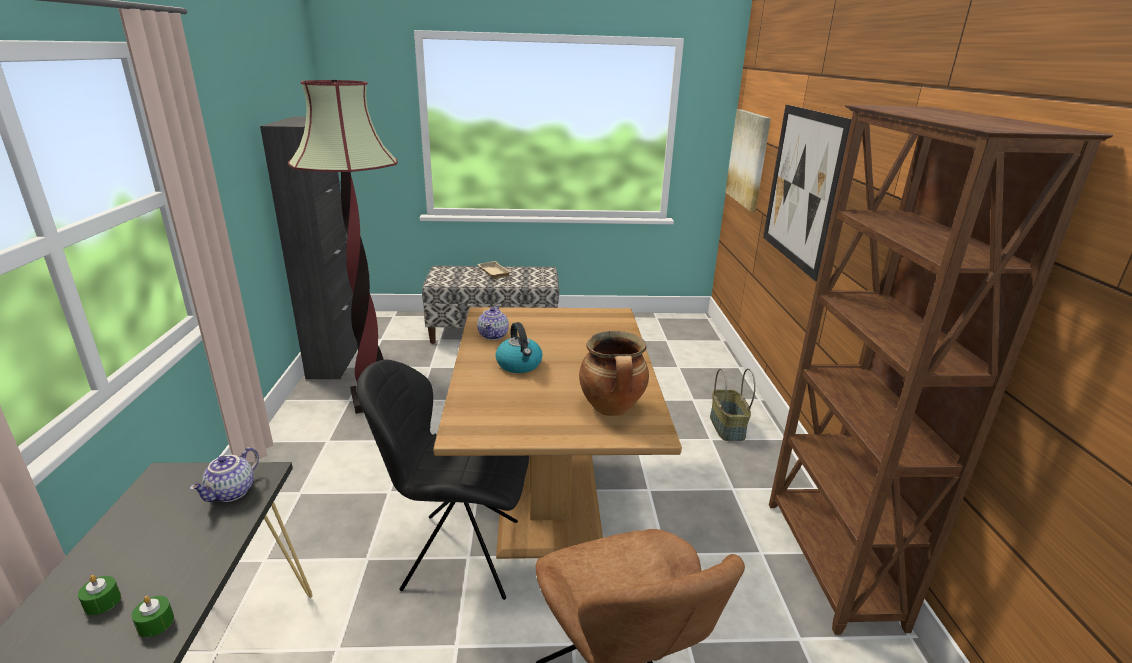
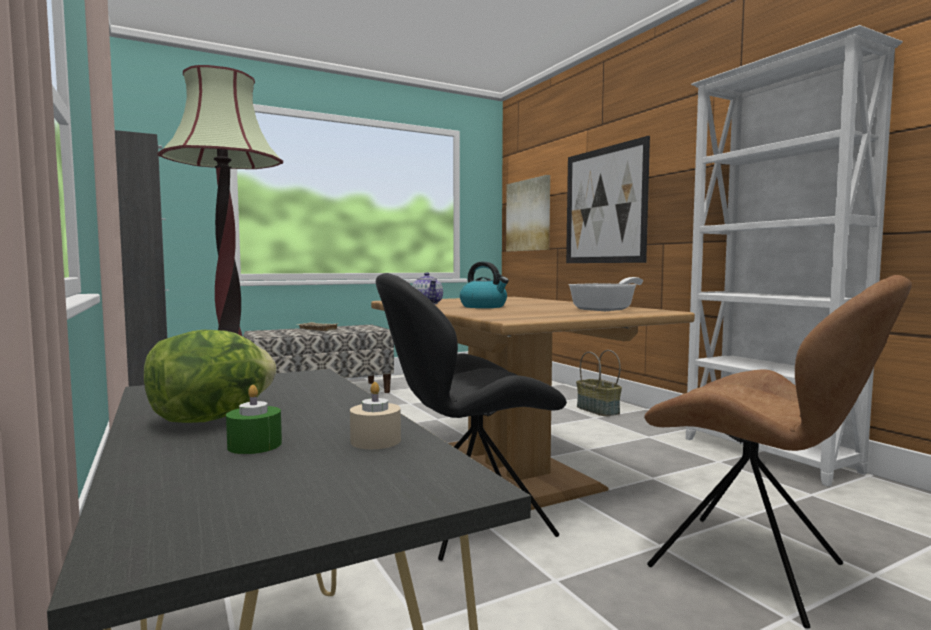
camera: 25 degrees left, 20 degrees down
(129, 547) = (212, 418): none -> lettuce
(155, 623) = (375, 441): green candle -> beige candle
(232, 493) = (293, 384): teapot -> none
(612, 409) = (607, 309): cooking pot -> frying pan
(830, 562) = (768, 455): brown bookcase -> white bookcase

